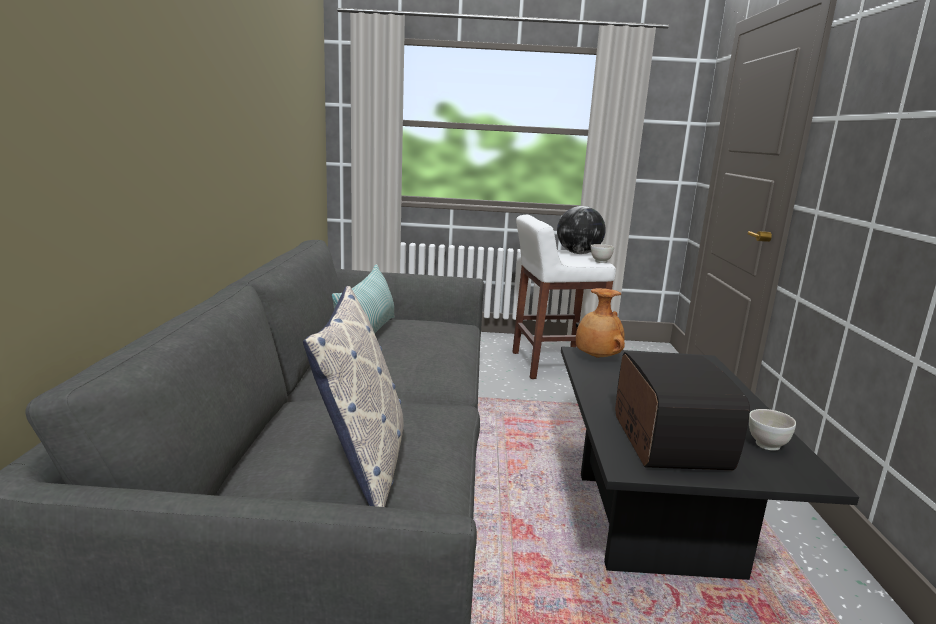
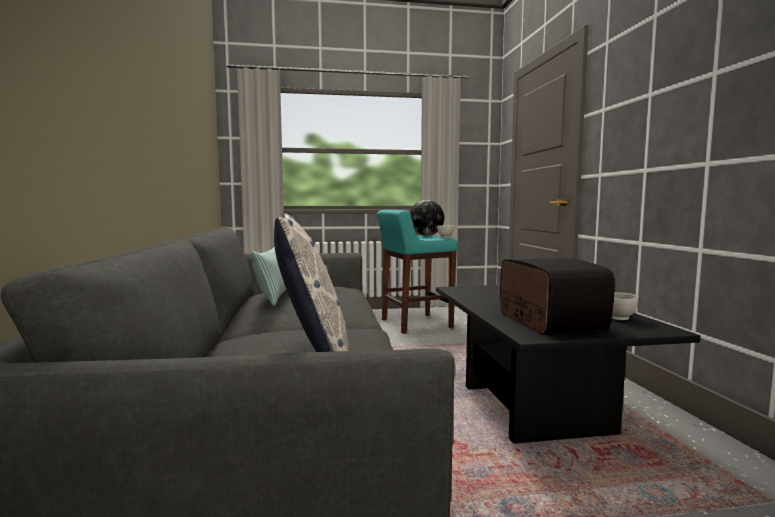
camera: 10 degrees left, 10 degrees down
(551, 364) = (414, 324): white stool -> turquoise stool
(596, 357) = (466, 289): brown vase -> none

